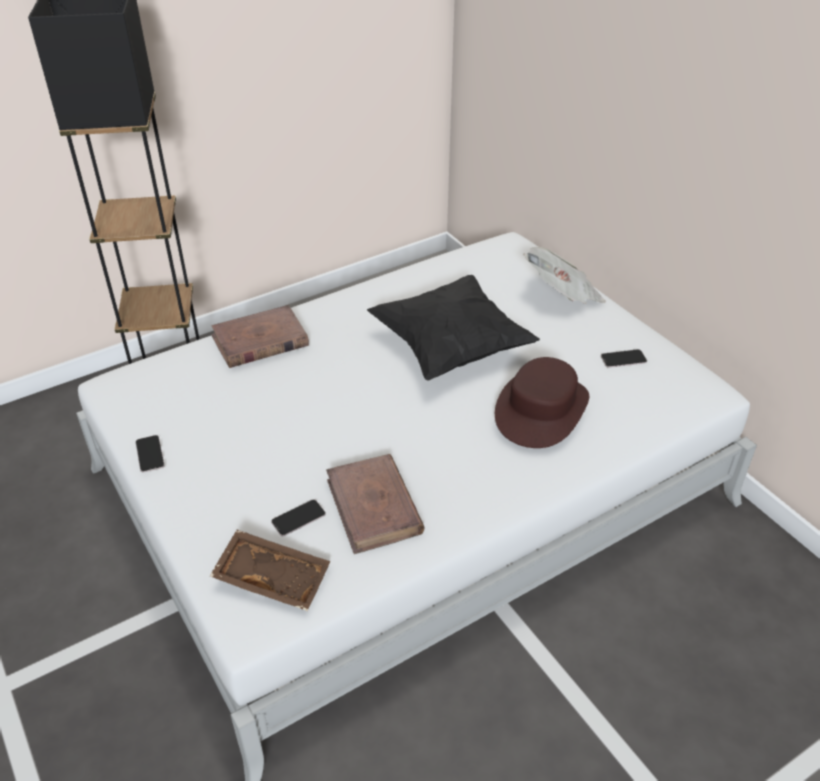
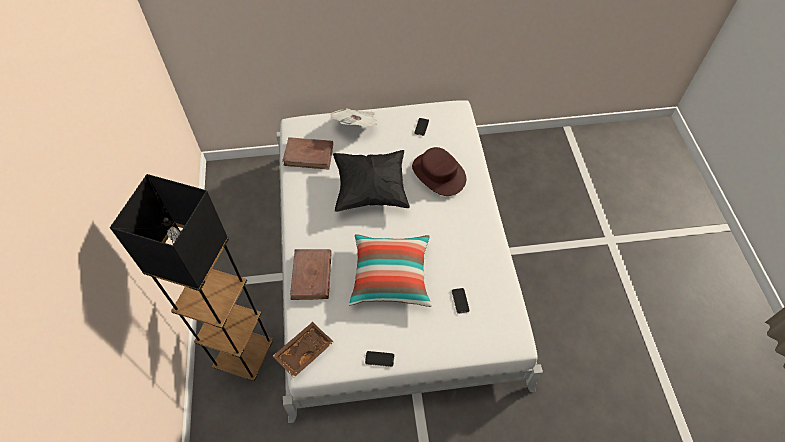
camera: 65 degrees left, 15 degrees up
(273, 576) = (492, 323): brown tray -> brown tray (303, 351)
(302, 419) = (391, 276): none -> pillow
(374, 507) = (467, 266): brown book -> brown book (309, 155)

